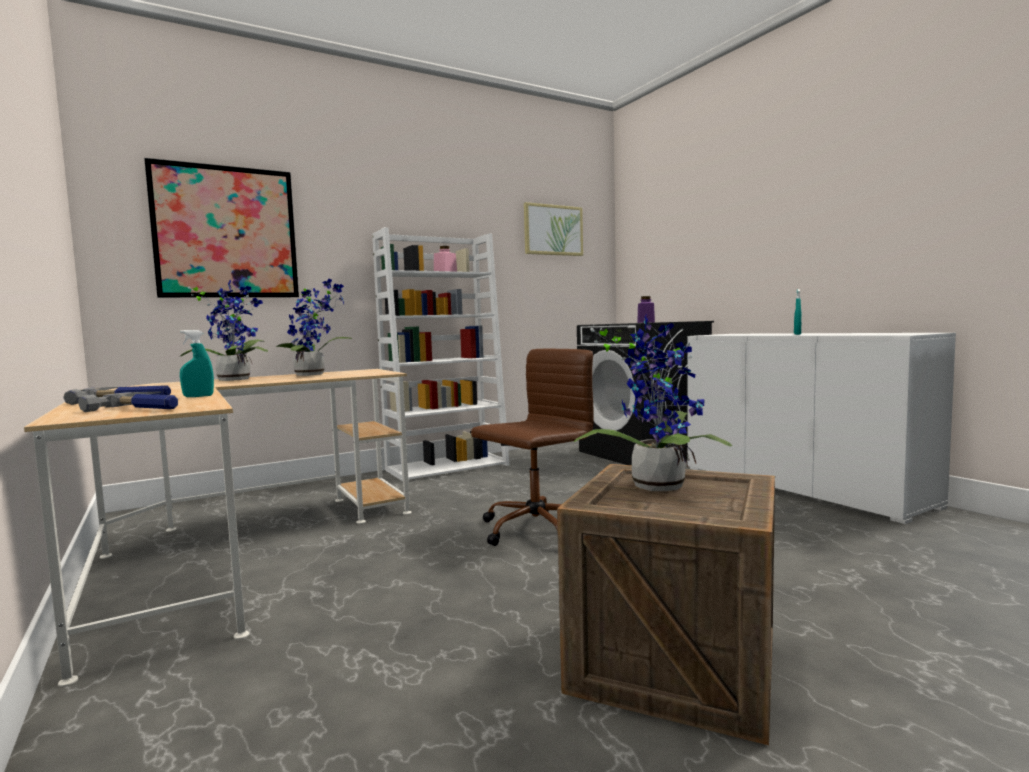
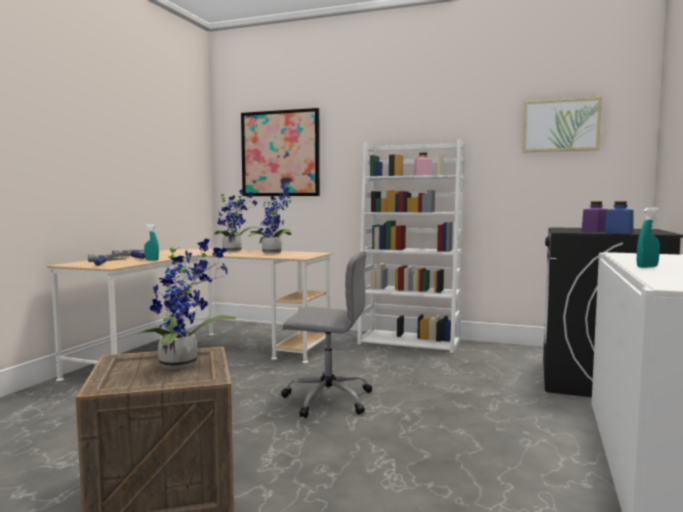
camera: 50 degrees right, 0 degrees up
(534, 531) = (326, 399): brown office chair -> grey office chair
(672, 321) = (618, 233): none -> blue jar

